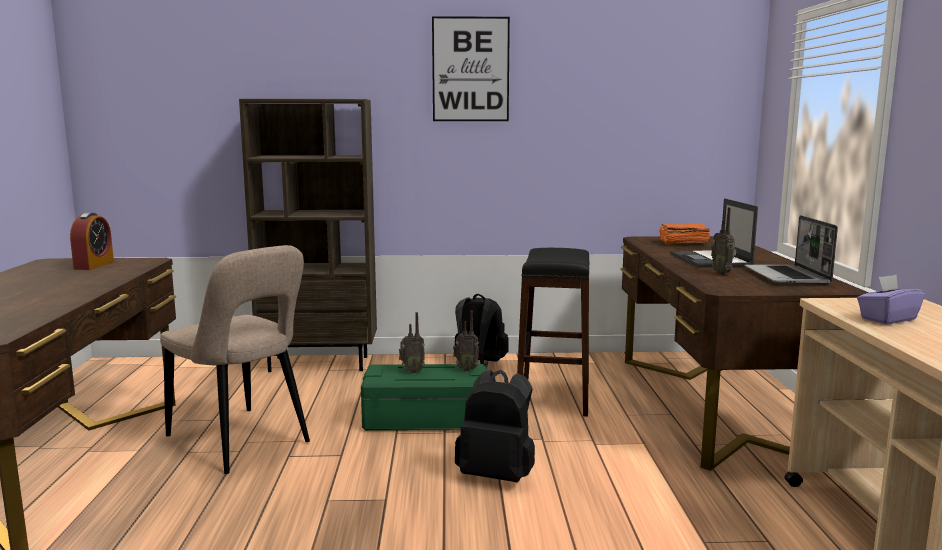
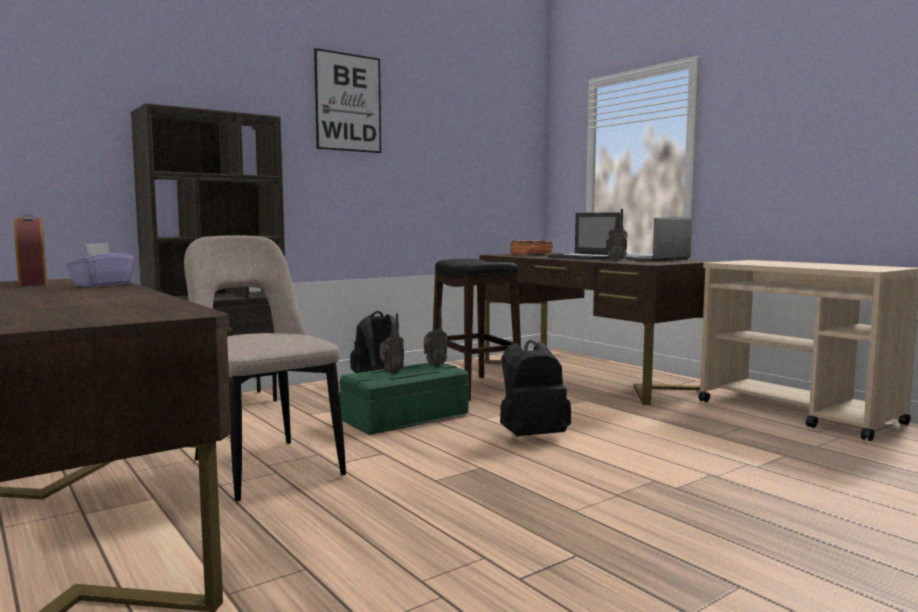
camera: 35 degrees left, 5 degrees down
(242, 442) = (264, 466): beige chair -> beige chair turned 135 degrees counterclockwise
(787, 276) = (656, 259): laptop -> laptop turned 90 degrees clockwise
(887, 319) = (774, 264): purple tissue box -> purple tissue box (102, 285)

